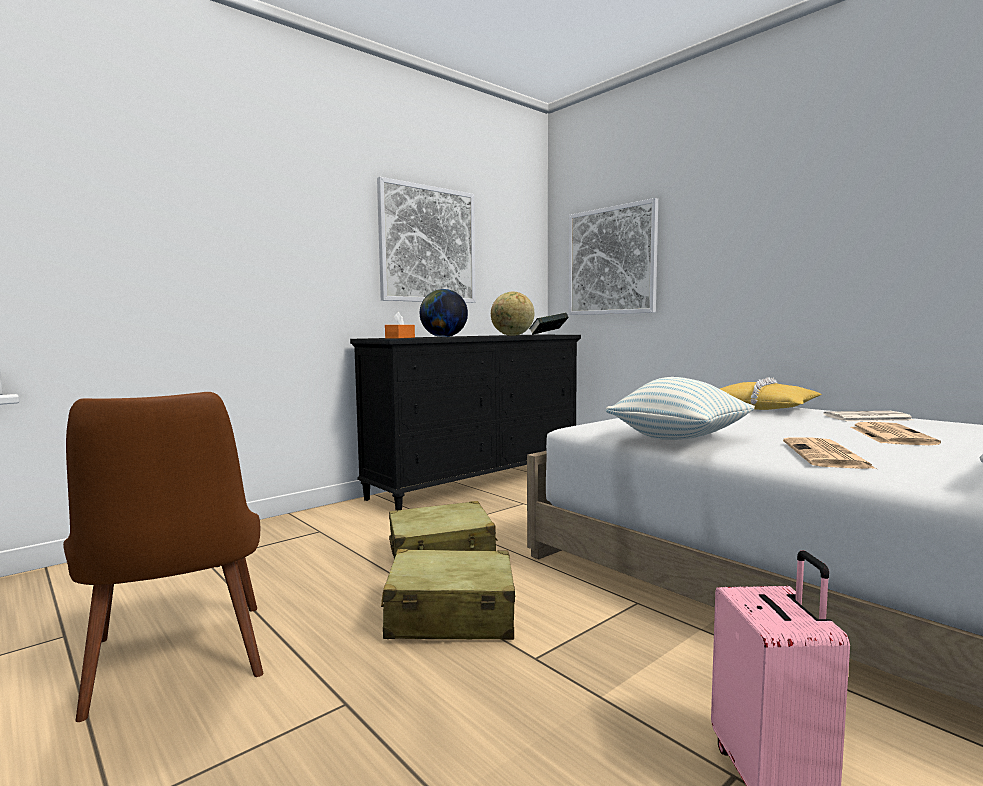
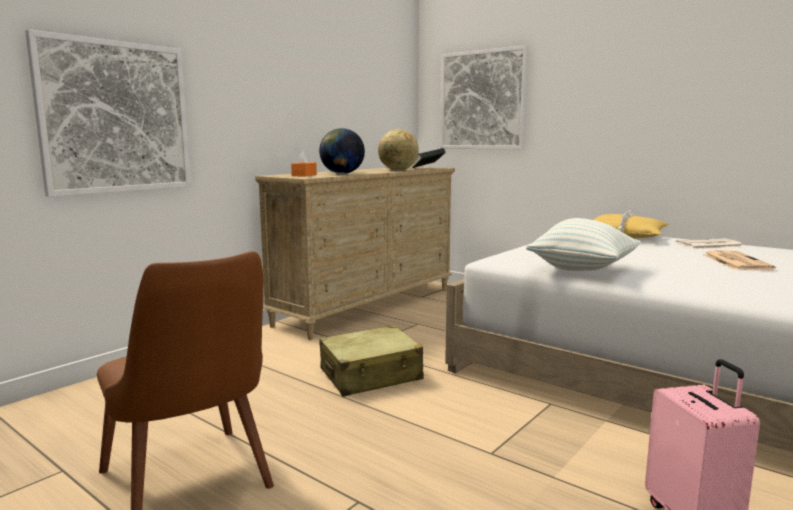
camera: 10 degrees left, 5 degrees up
(428, 244) = (319, 83): picture -> picture (116, 117)
(450, 616) = (406, 425): beige suitcase -> none
(478, 483) = (368, 306): black dresser -> beige dresser
(827, 455) = (703, 282): newspaper -> none

